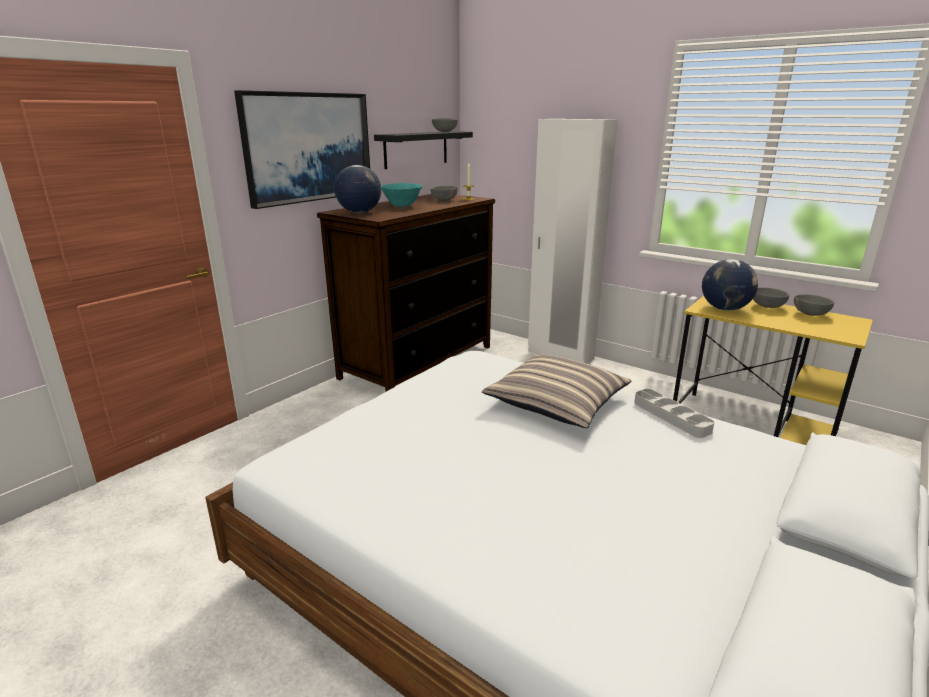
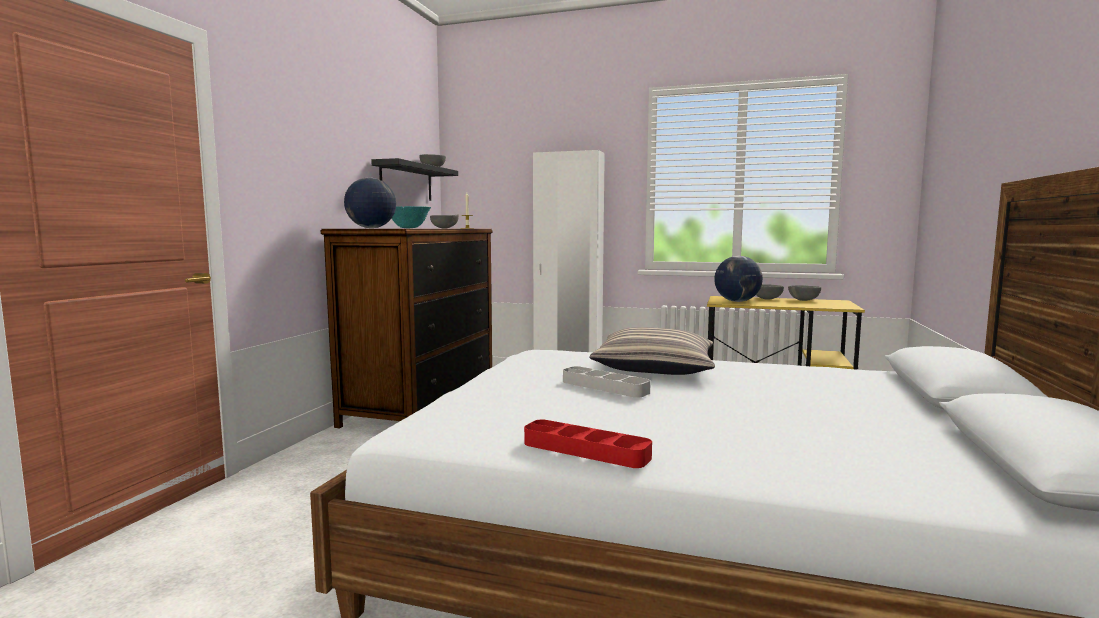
camera: 20 degrees left, 15 degrees down
(308, 147) = (313, 158): picture -> none
(385, 519) = (585, 450): none -> red tray
(671, 416) = (762, 365): grey tray -> grey tray (604, 387)

